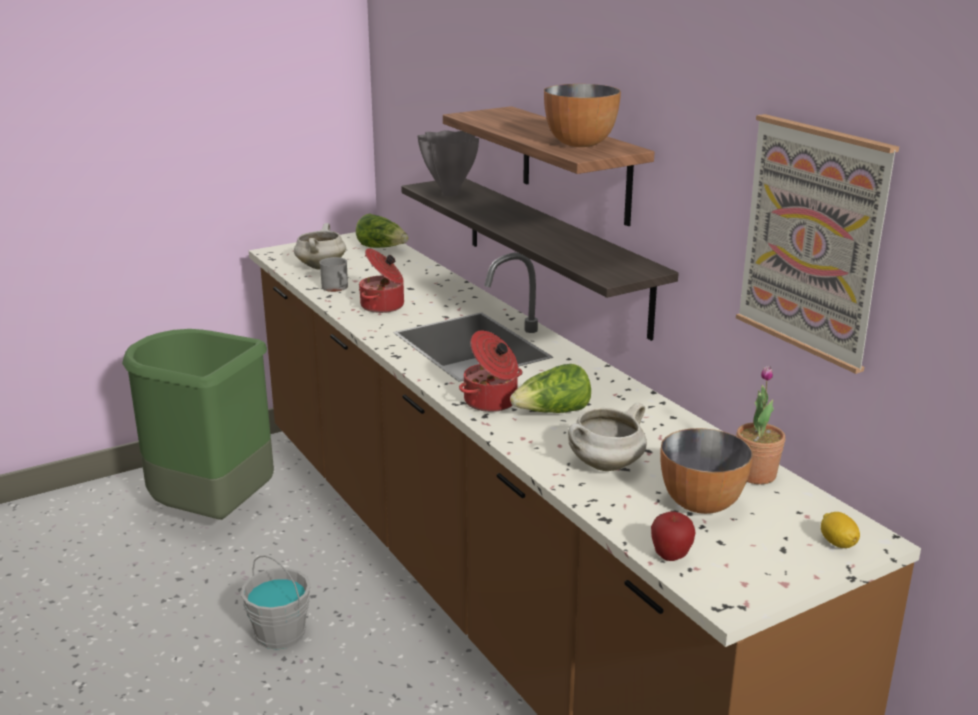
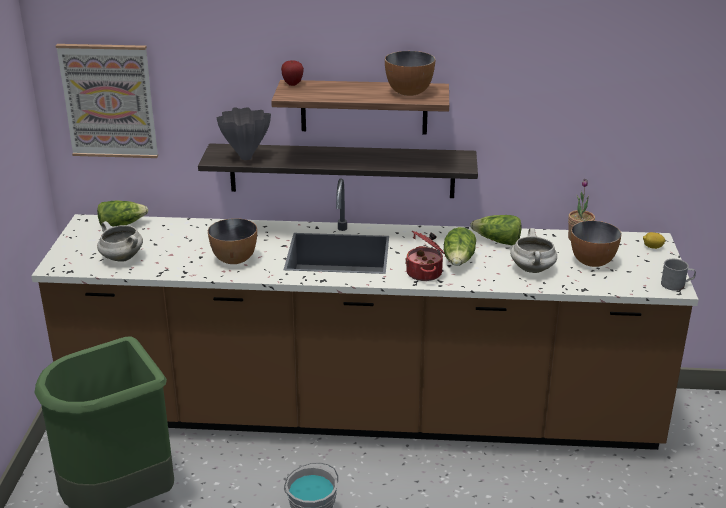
camera: 55 degrees left, 5 degrees up
(337, 288) = (175, 265): grey mug -> grey mug (676, 284)
(383, 306) = (234, 259): cooking pot -> bowl
(647, 421) = (497, 241): none -> lettuce
(671, 556) = (630, 287): apple -> apple (292, 84)
(813, 240) = (584, 106): picture -> picture (109, 101)

